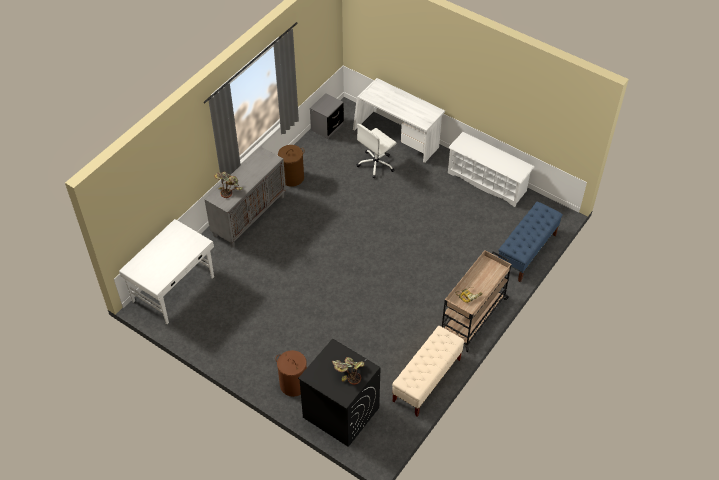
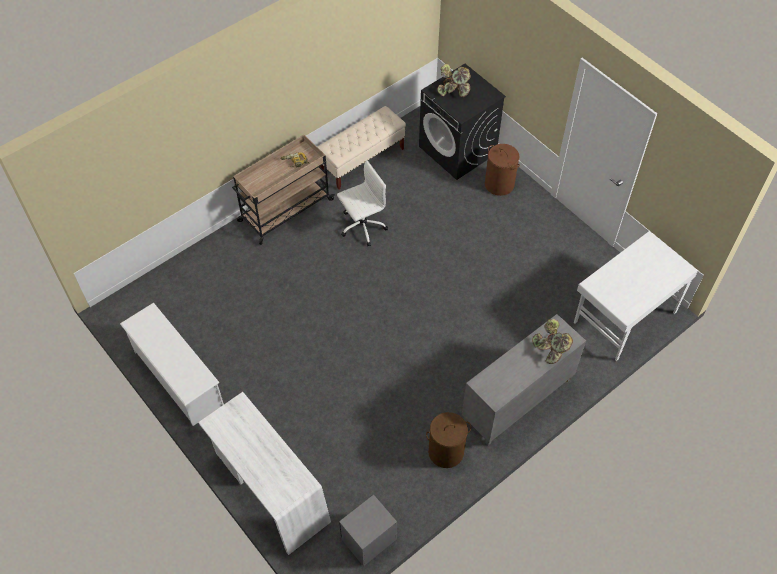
camera: 165 degrees left, 5 degrees up
(376, 164) = (317, 446): white office chair -> white office chair (362, 226)
(526, 252) = (185, 269): blue bench -> none

